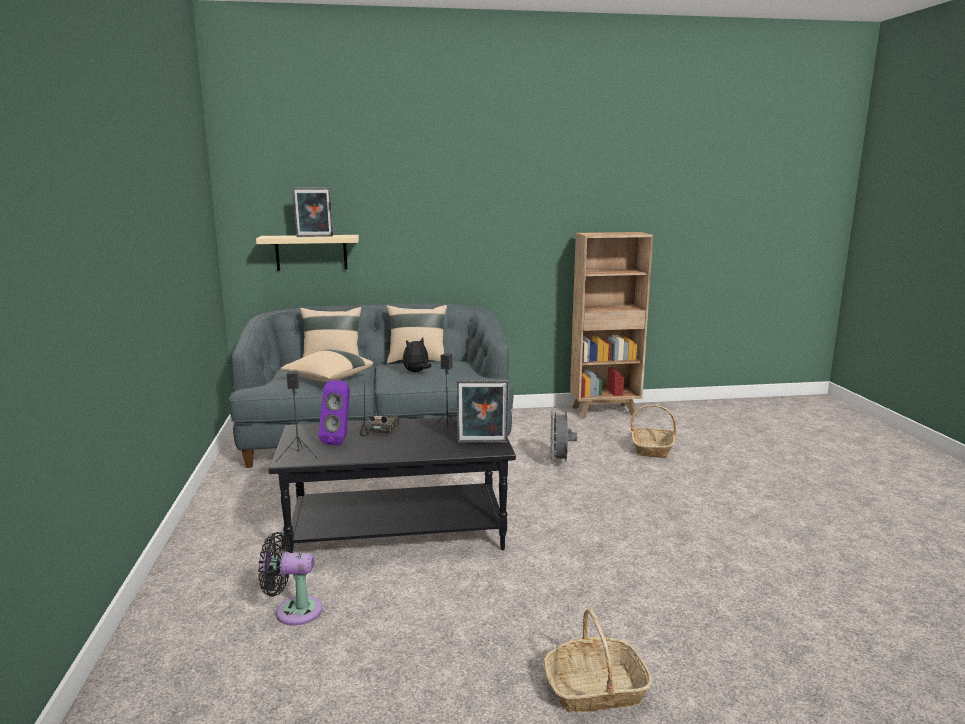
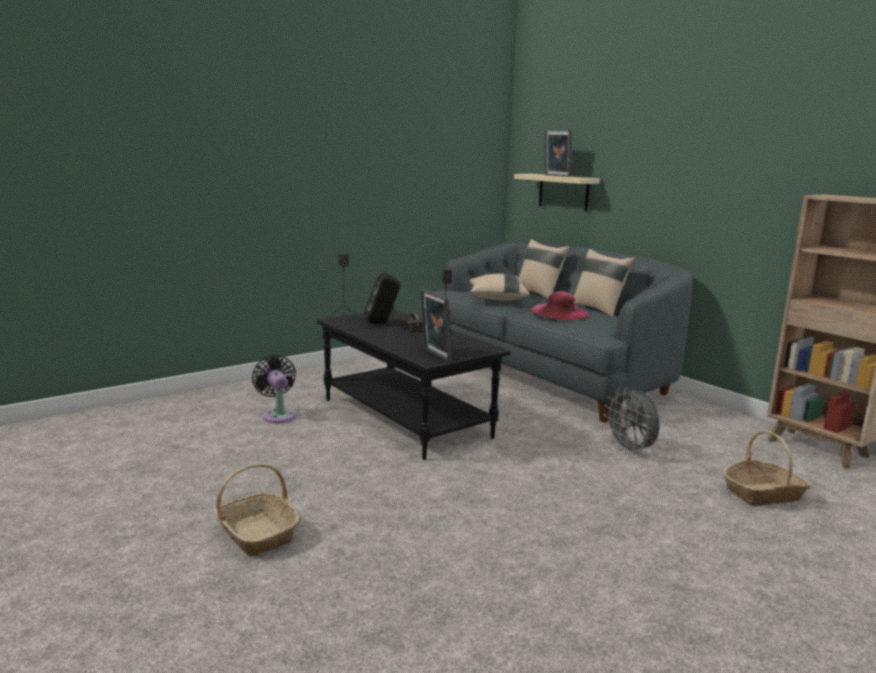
camera: 60 degrees right, 0 degrees up
(339, 440) = (382, 323): purple speaker -> black speaker
(416, 372) = (559, 312): plush toy -> pink hat
(559, 462) = (630, 450): grey fan -> grey fan turned 90 degrees counterclockwise

